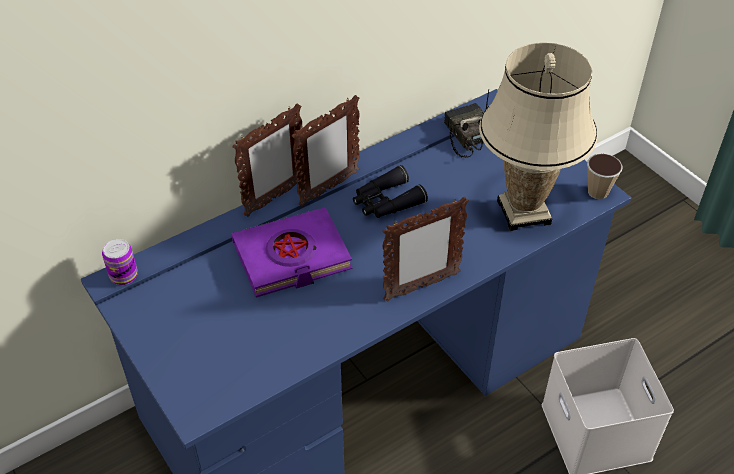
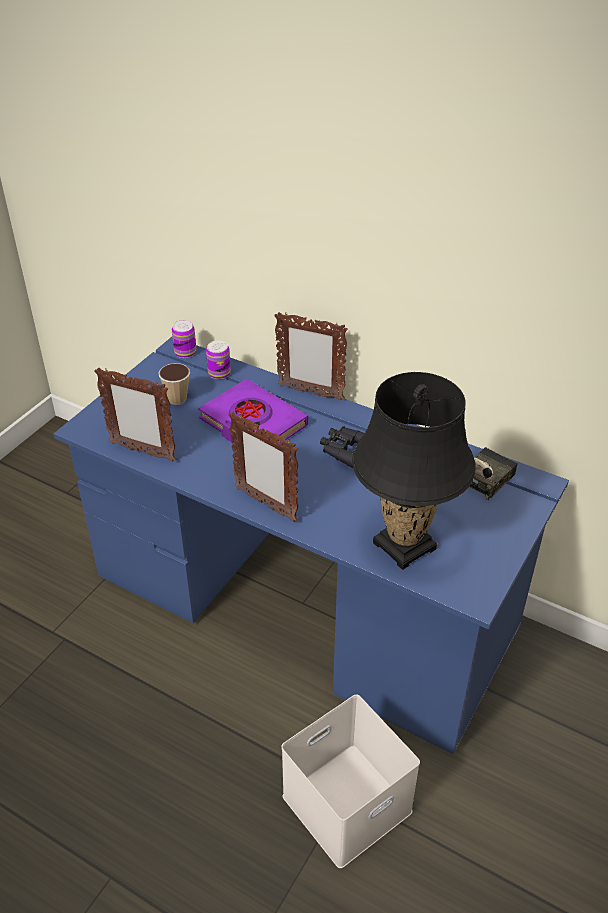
camera: 65 degrees right, 5 degrees down
(186, 258) = (219, 373): none -> can
(328, 189) = (342, 417): picture frame -> picture frame (142, 452)
(524, 212) = (404, 546): beige table lamp -> black table lamp
(597, 192) = (475, 594): cup -> cup (177, 399)

